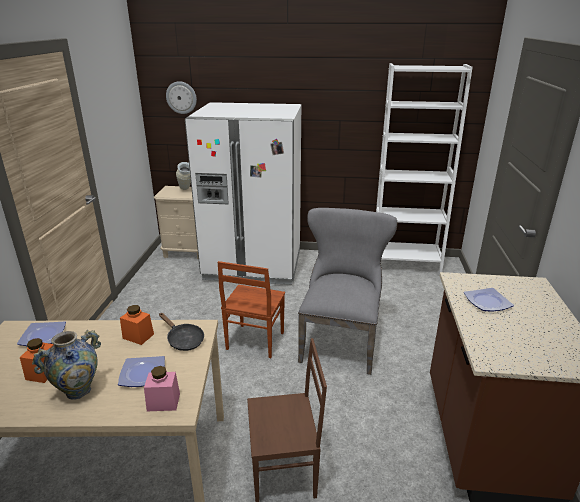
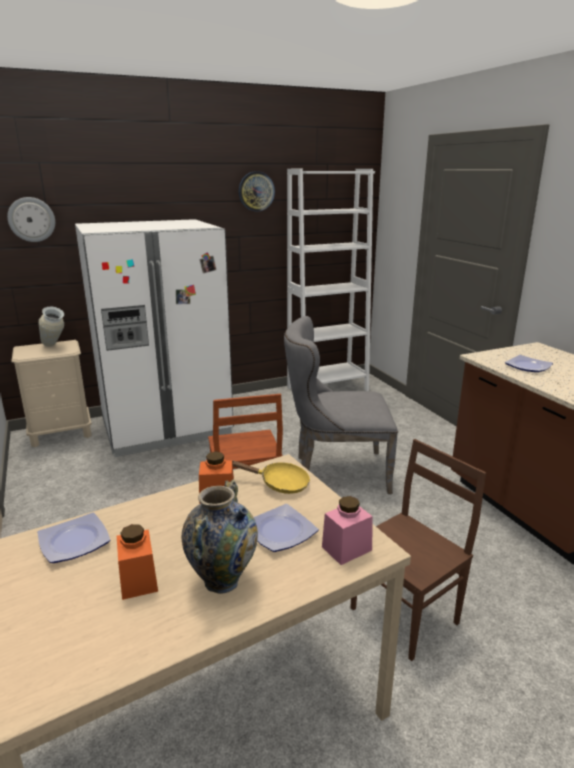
camera: 30 degrees left, 5 degrees down
(183, 340) = (279, 484): black frying pan -> yellow frying pan
(340, 340) = (335, 472): grey chair -> grey chair turned 75 degrees counterclockwise
(358, 82) = (256, 191): none -> wall clock

